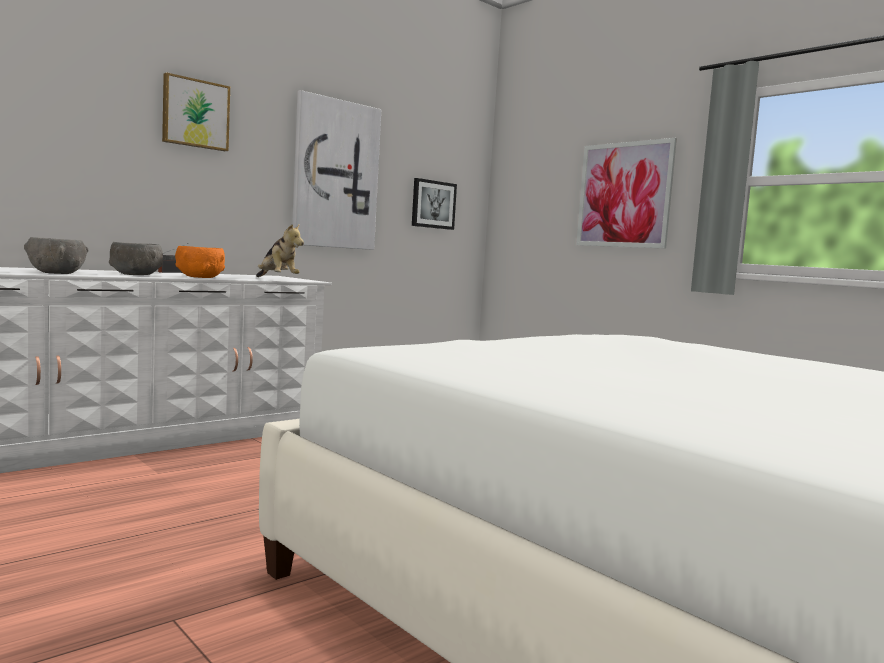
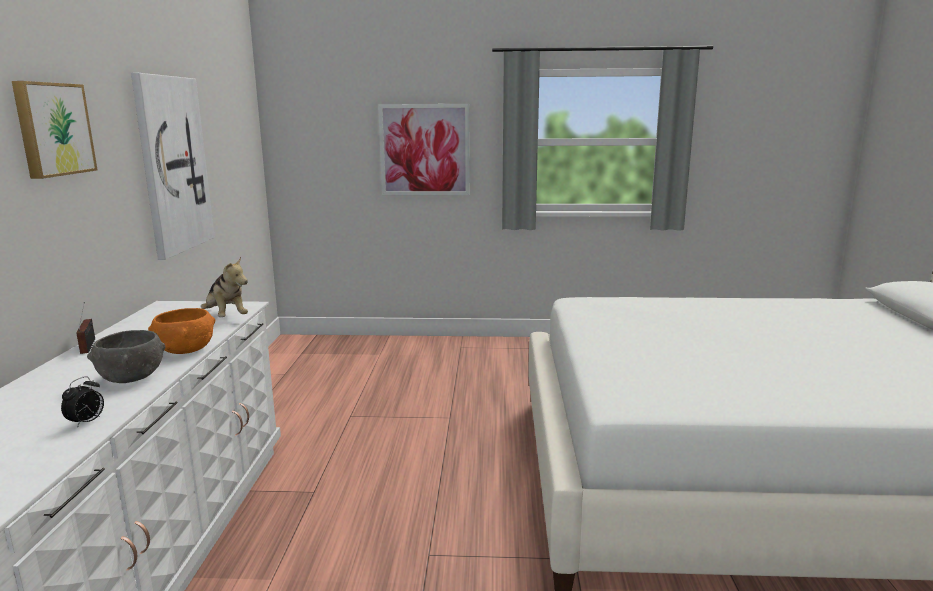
camera: 45 degrees left, 10 degrees up
(56, 273) = (87, 422): grey bowl -> alarm clock
(277, 279) = (226, 317): plush toy -> plush toy turned 45 degrees clockwise
(433, 204) = (235, 171): picture -> none

